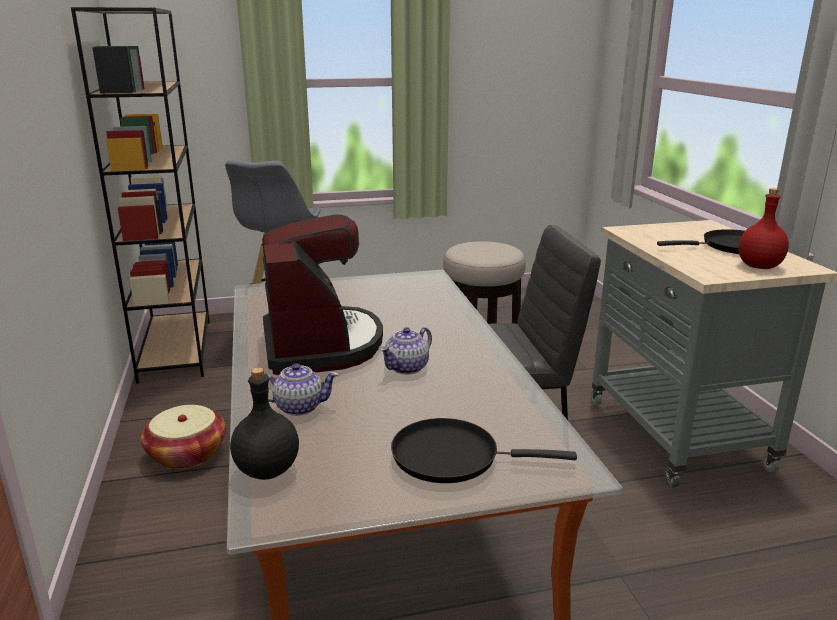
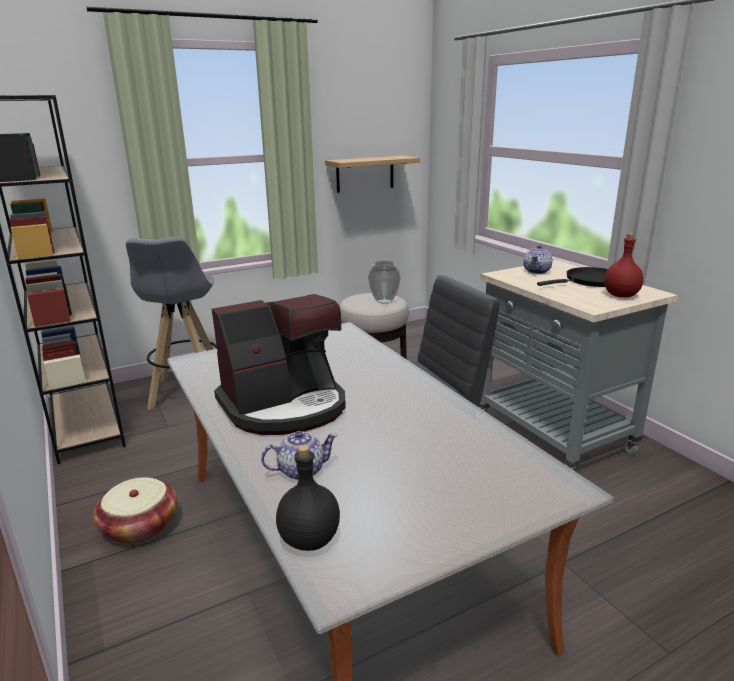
camera: 15 degrees left, 0 degrees up
(321, 345) = (285, 406): coffee machine -> coffee machine turned 90 degrees clockwise
(407, 367) = (375, 417): teapot -> teapot (537, 271)
(452, 456) = (465, 494): black frying pan -> none
(495, 252) = (384, 302): none -> vase
(514, 105) = (365, 174): none -> shelf

